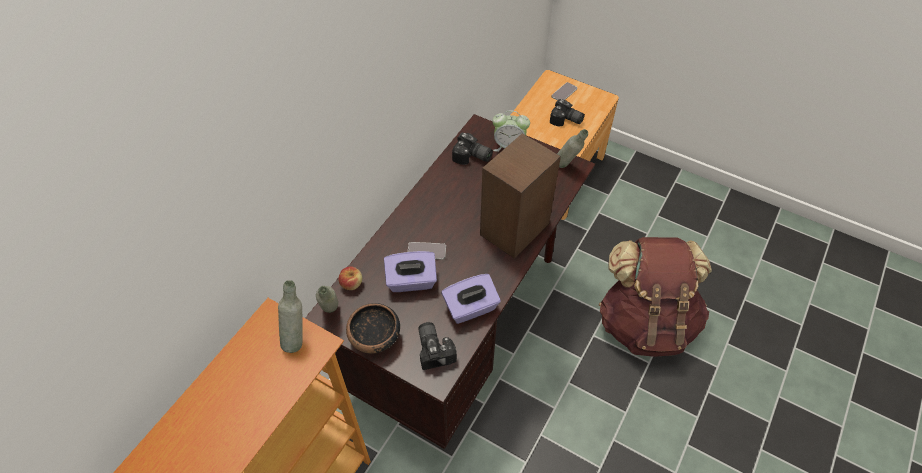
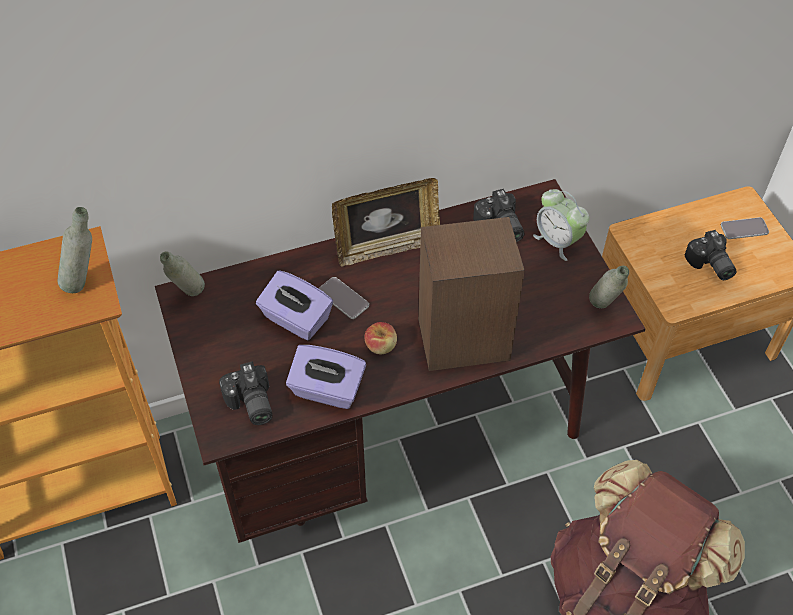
camera: 40 degrees right, 0 degrees up
(351, 283) = (236, 280): apple -> apple (381, 346)
(375, 338) = (204, 351): bowl -> none
(421, 206) = (387, 247): none -> picture frame
(435, 348) = (250, 404): camera -> camera turned 135 degrees clockwise

